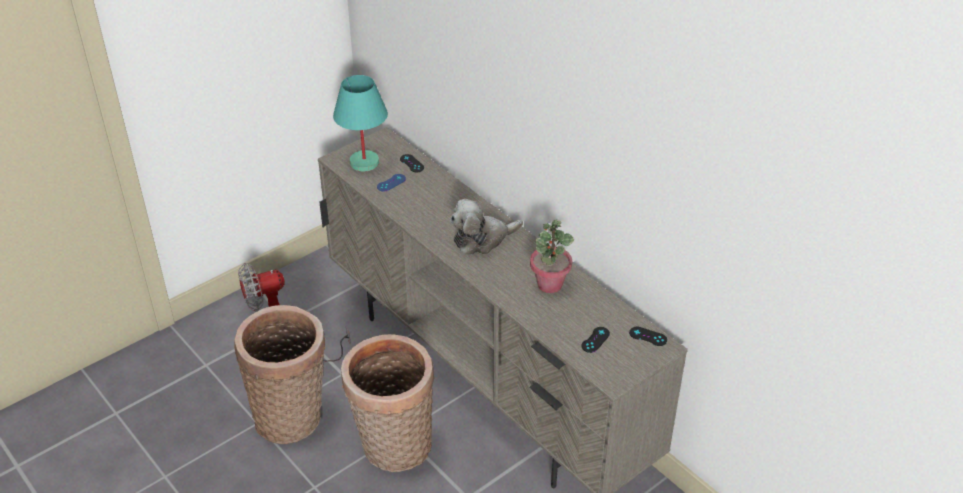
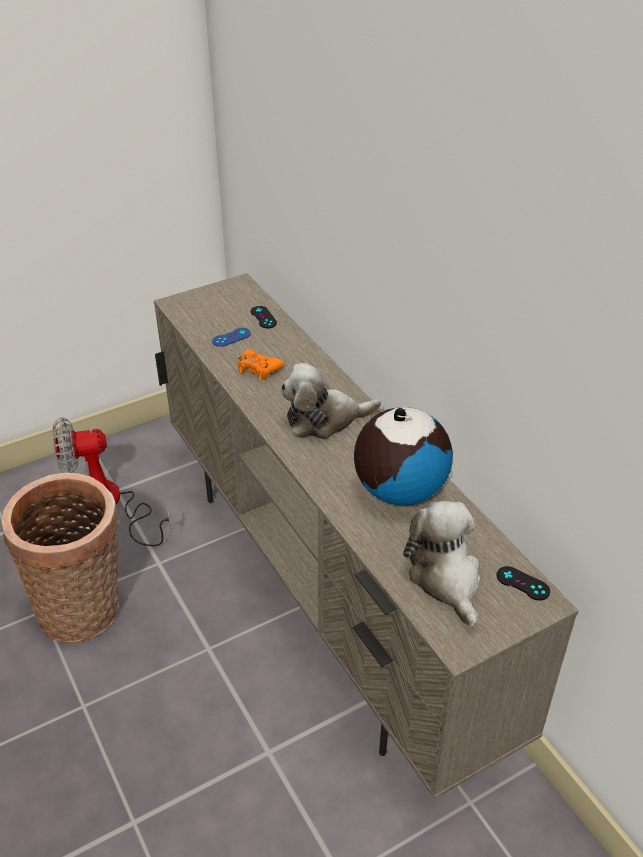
camera: 10 degrees right, 0 degrees up
(365, 163) = (207, 311): turquoise table lamp -> none
(393, 449) = (193, 669): basket -> none
(420, 206) = (258, 369): none -> orange game controller
(549, 284) = (399, 490): potted plant -> globe
(595, 340) = (446, 578): black game controller -> plush toy

